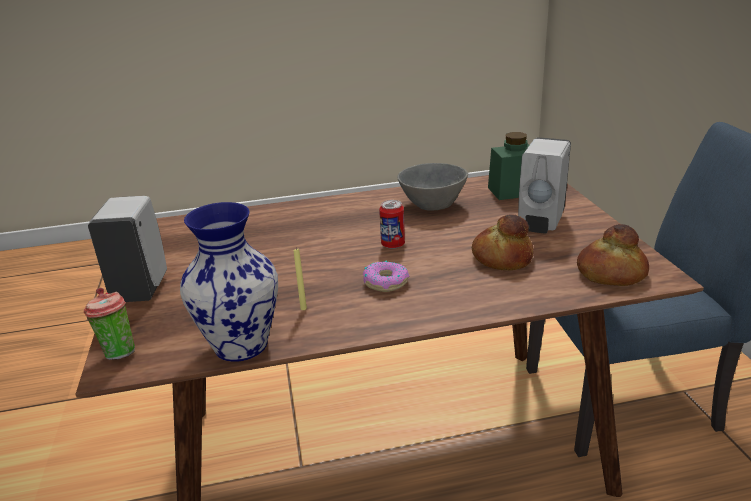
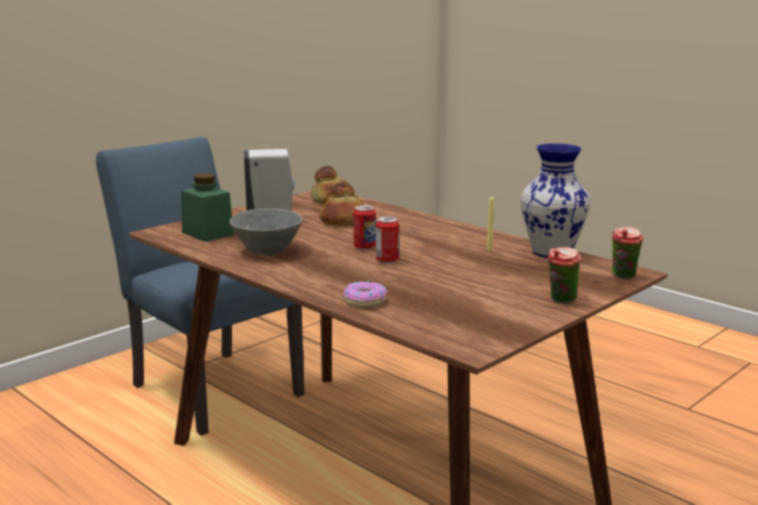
camera: 125 degrees left, 10 degrees down
(142, 288) = (561, 301): white soap dispenser -> cup
(343, 245) = (387, 261): none -> can
(385, 282) = (422, 239): donut -> donut (364, 301)

